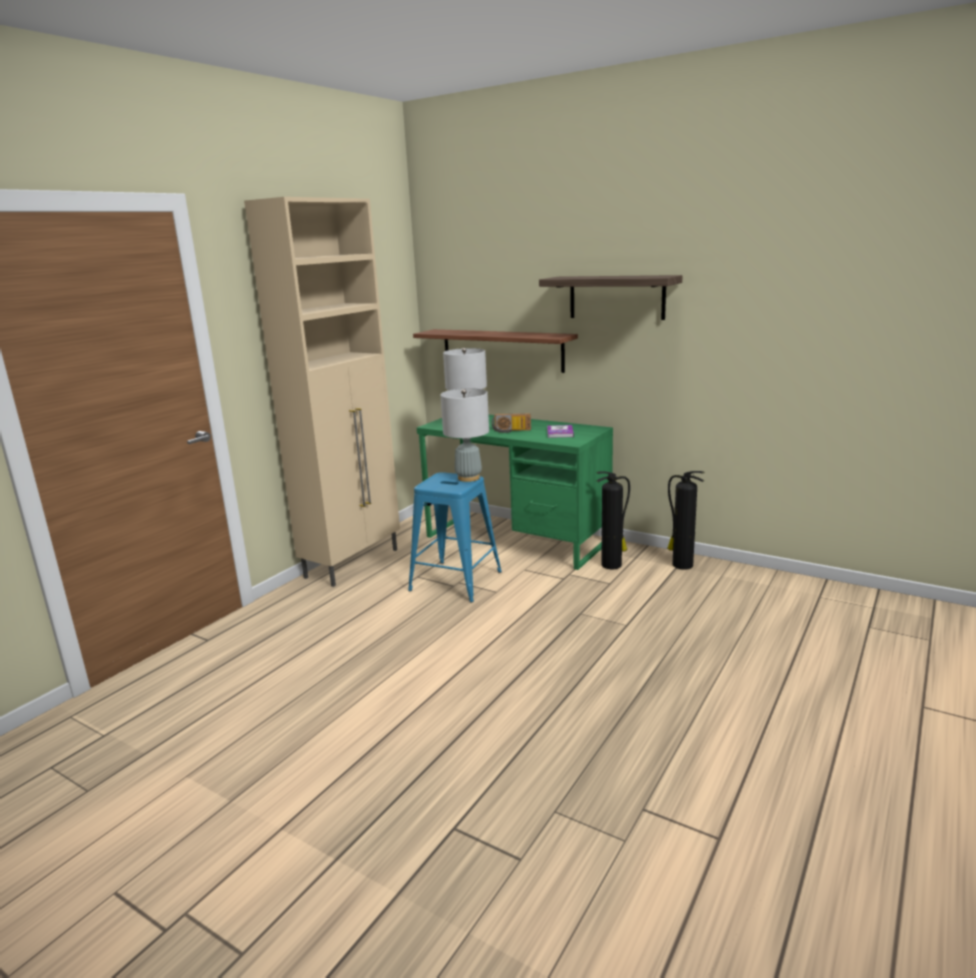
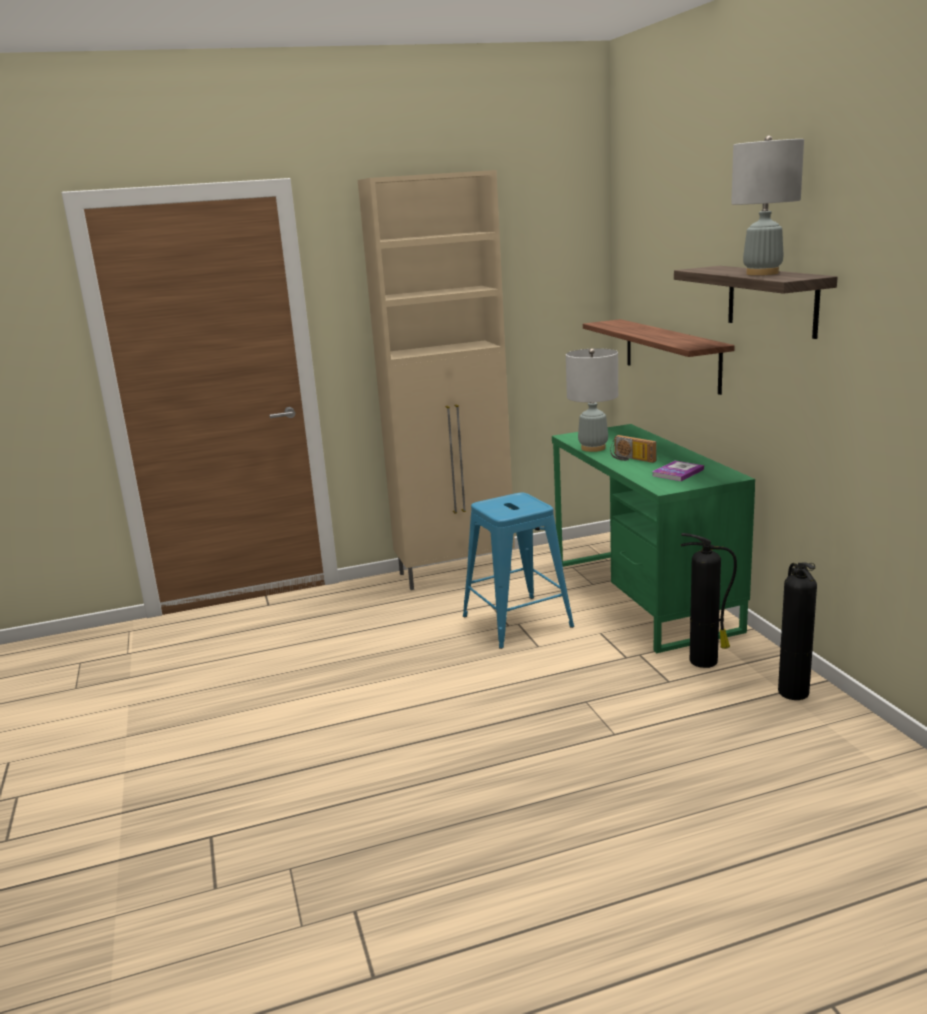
camera: 40 degrees right, 0 degrees up
(468, 478) = (535, 506): grey table lamp -> grey table lamp (762, 273)

